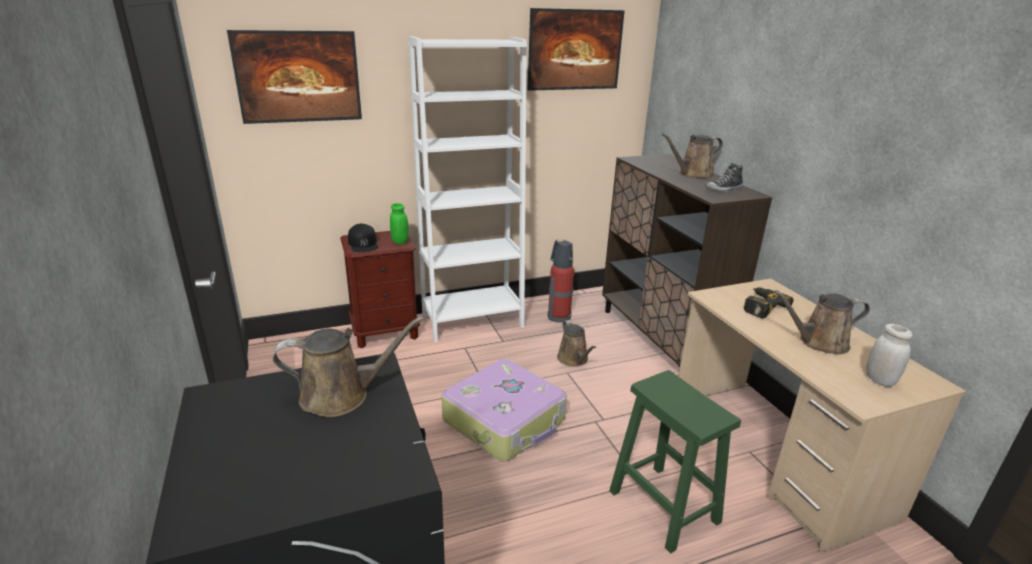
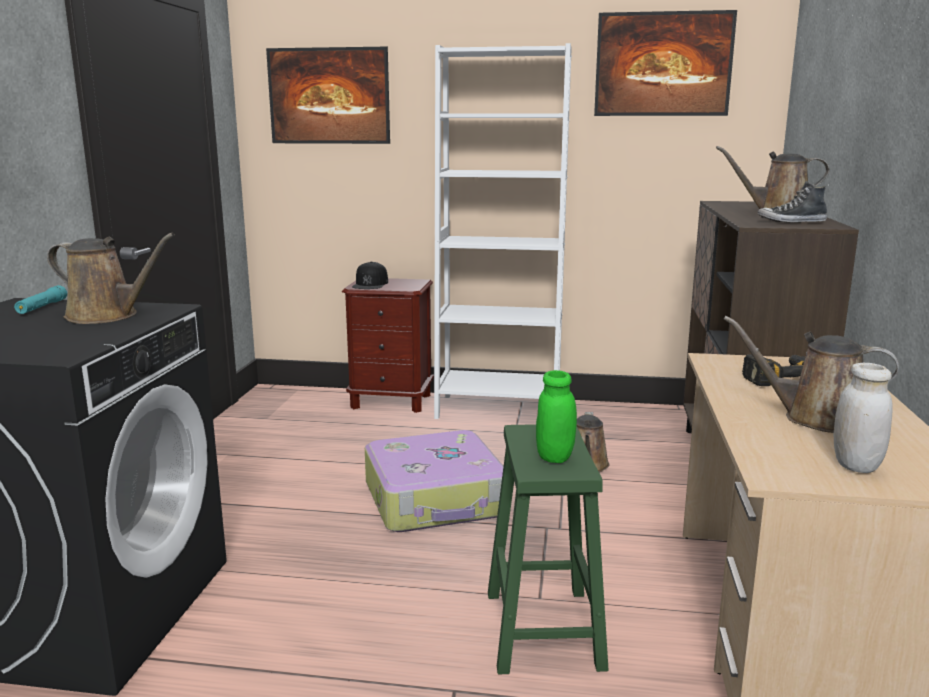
camera: 30 degrees right, 10 degrees down
(248, 398) = (42, 307): none -> turquoise flashlight
(400, 241) = (410, 286): green jar -> green jar (555, 457)
(558, 316) = (613, 424): fire extinguisher -> none

